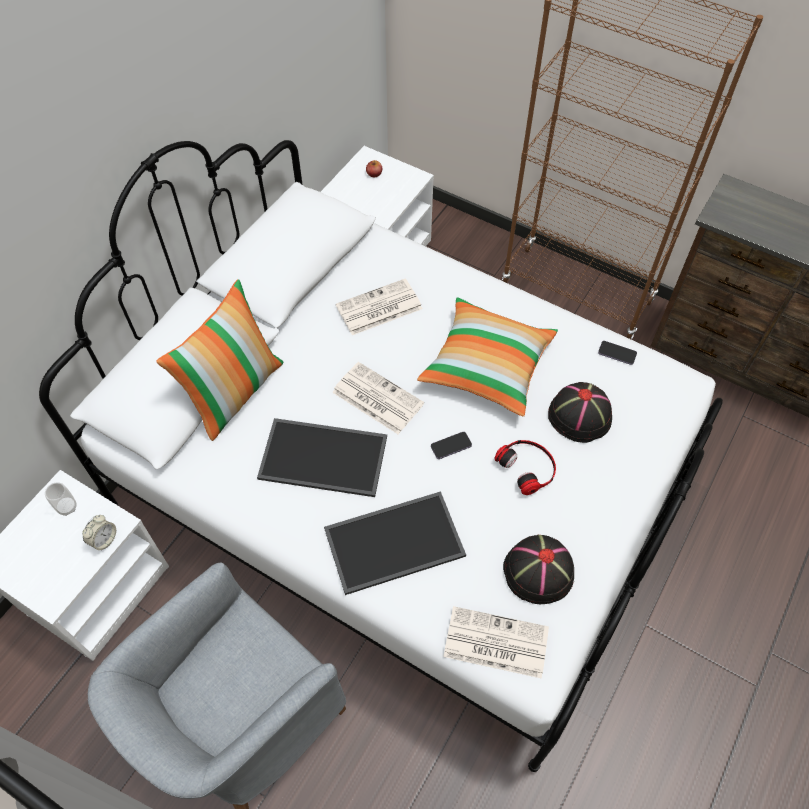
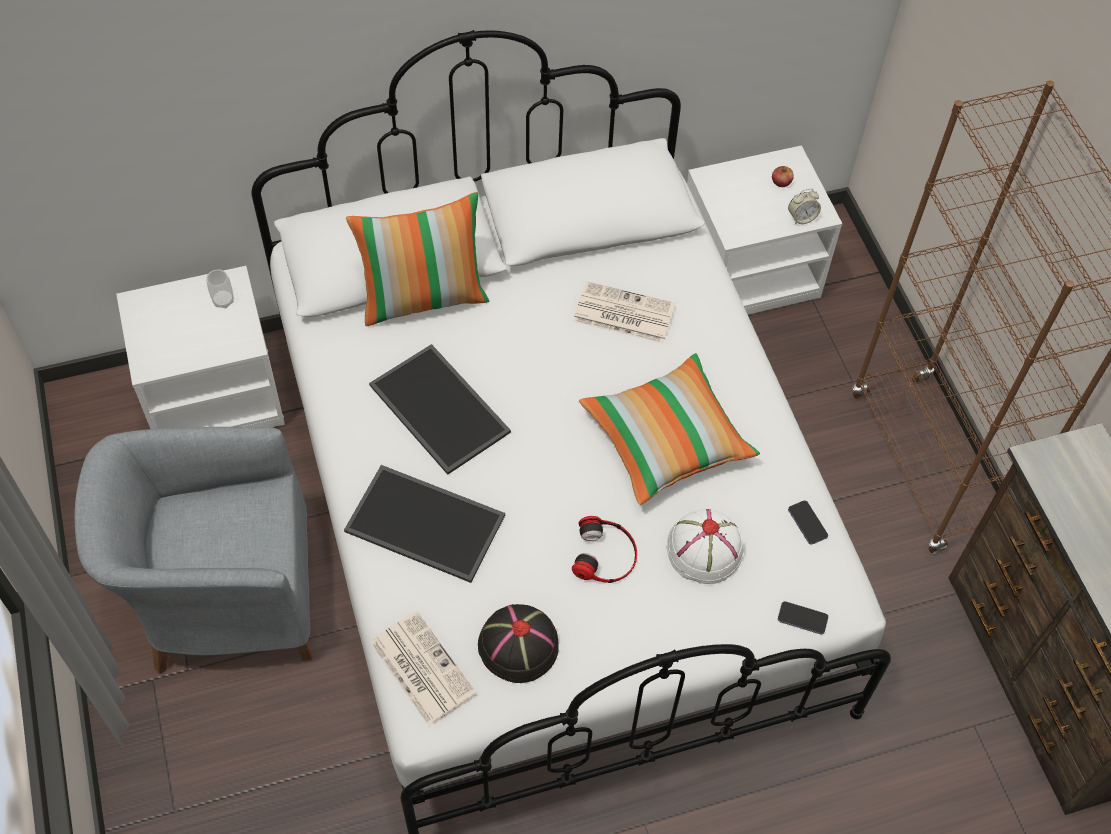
camera: 40 degrees right, 0 degrees up
(104, 539) = (226, 348): alarm clock -> alarm clock (801, 218)
(376, 398) = (536, 392): newspaper -> none
(451, 446) = (557, 483): phone -> phone (802, 618)
(580, 416) = (704, 550): black hat -> white hat

